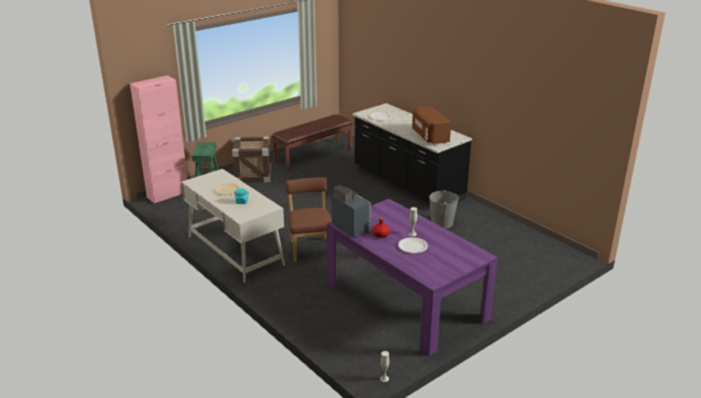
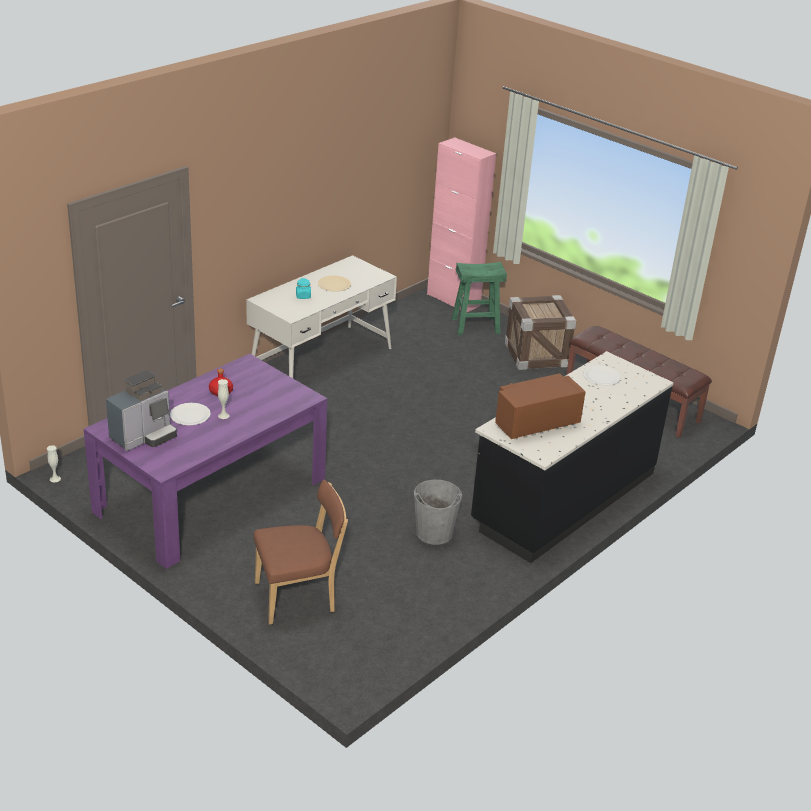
camera: 80 degrees right, 5 degrees up
(310, 249) = (333, 415): brown chair -> brown chair (299, 597)
(351, 226) = (241, 370): coffee machine -> coffee machine (144, 436)

